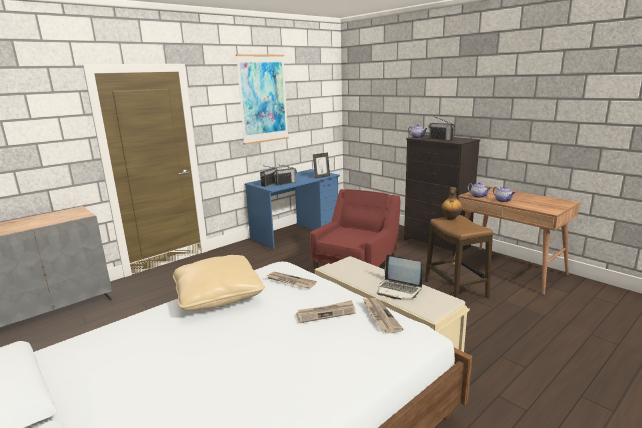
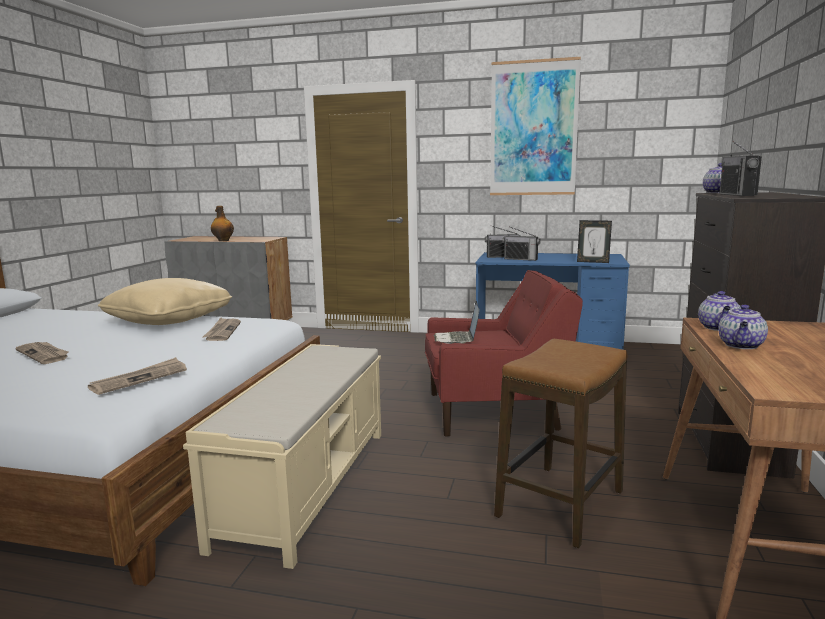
camera: 55 degrees right, 5 degrees down
(326, 313) = (142, 358): newspaper -> newspaper (44, 354)
(398, 290) = (285, 391): laptop -> laptop (457, 339)
(450, 218) = (580, 346): bottle -> bottle (223, 240)

